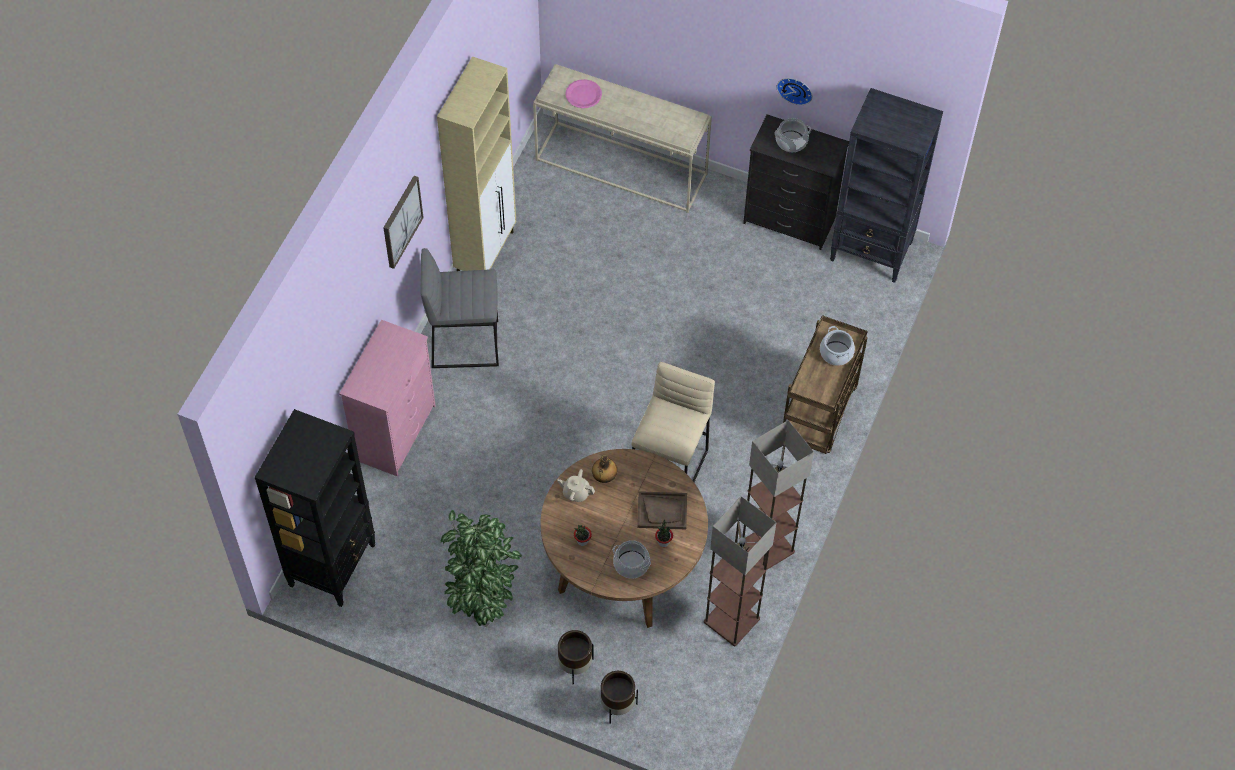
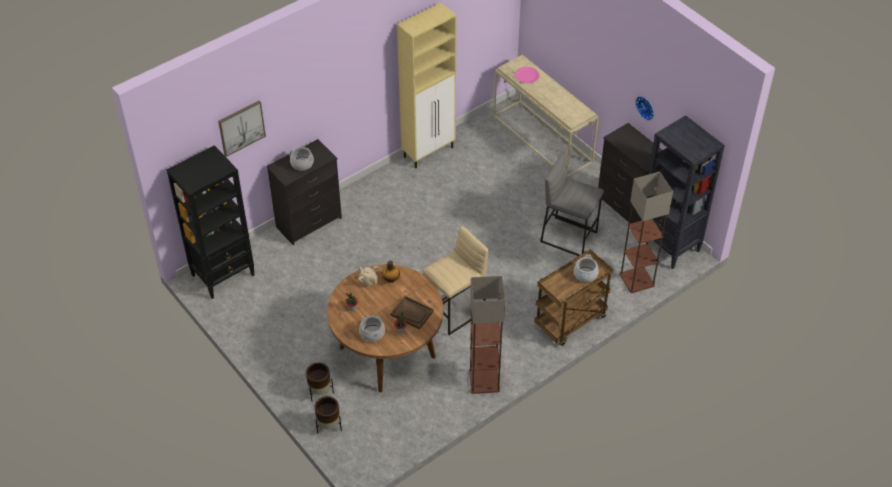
camera: 30 degrees right, 10 degrees down
(396, 432) = (309, 222): pink dresser -> black dresser
(401, 221) = (350, 80): picture -> picture (241, 127)
(465, 343) = (382, 193): grey stool -> grey stool (569, 236)
(484, 613) = (288, 339): potted plant -> none
(732, 620) = (433, 412): floor lamp -> floor lamp (637, 280)
(791, 141) = (633, 142): cooking pot -> cooking pot (302, 163)

